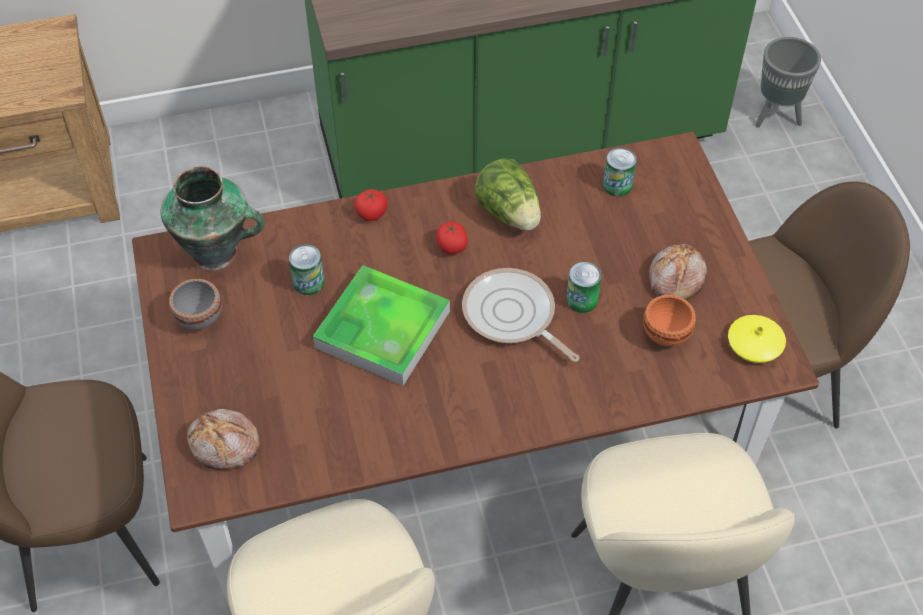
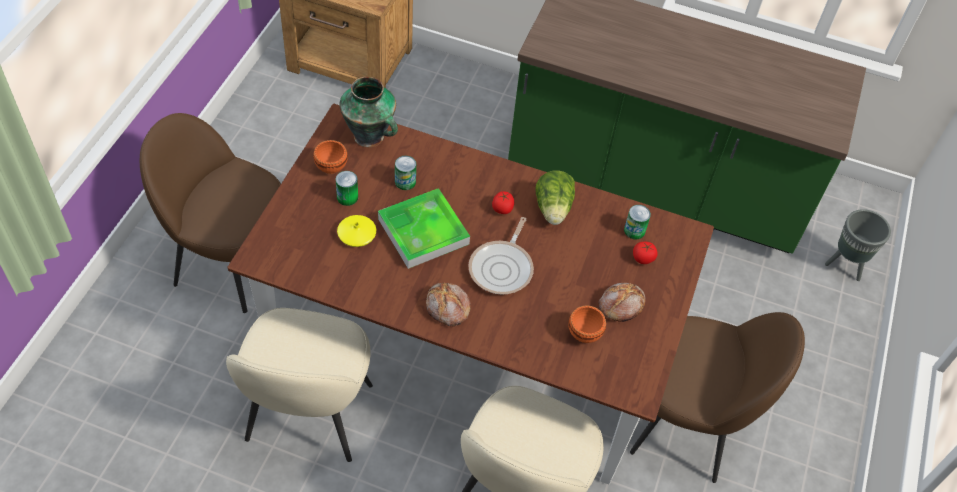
camera: 30 degrees right, 0 degrees up
(200, 317) = (332, 166): grey bowl -> orange bowl
(224, 446) = (287, 242): bread -> bread (447, 308)
(371, 214) = (473, 164): tomato -> tomato (643, 258)
(512, 316) = (502, 268): frying pan -> frying pan turned 150 degrees counterclockwise
(582, 300) = (552, 283): can -> can (347, 197)
(754, 344) = (635, 372): yellow vase -> yellow vase (357, 234)

